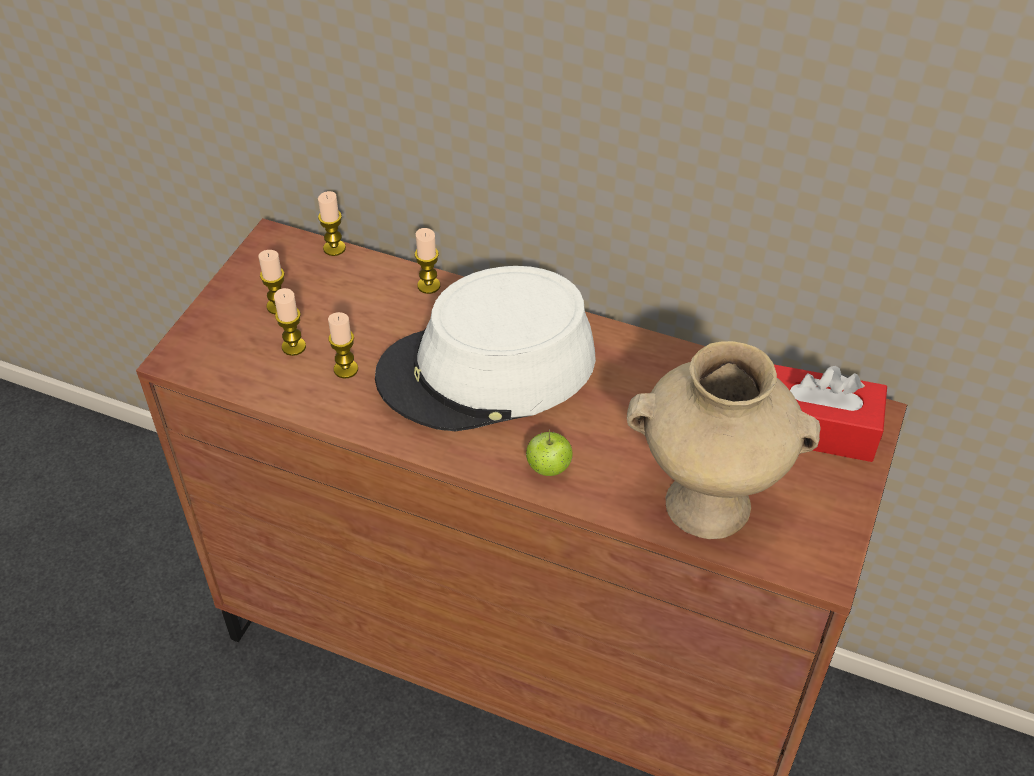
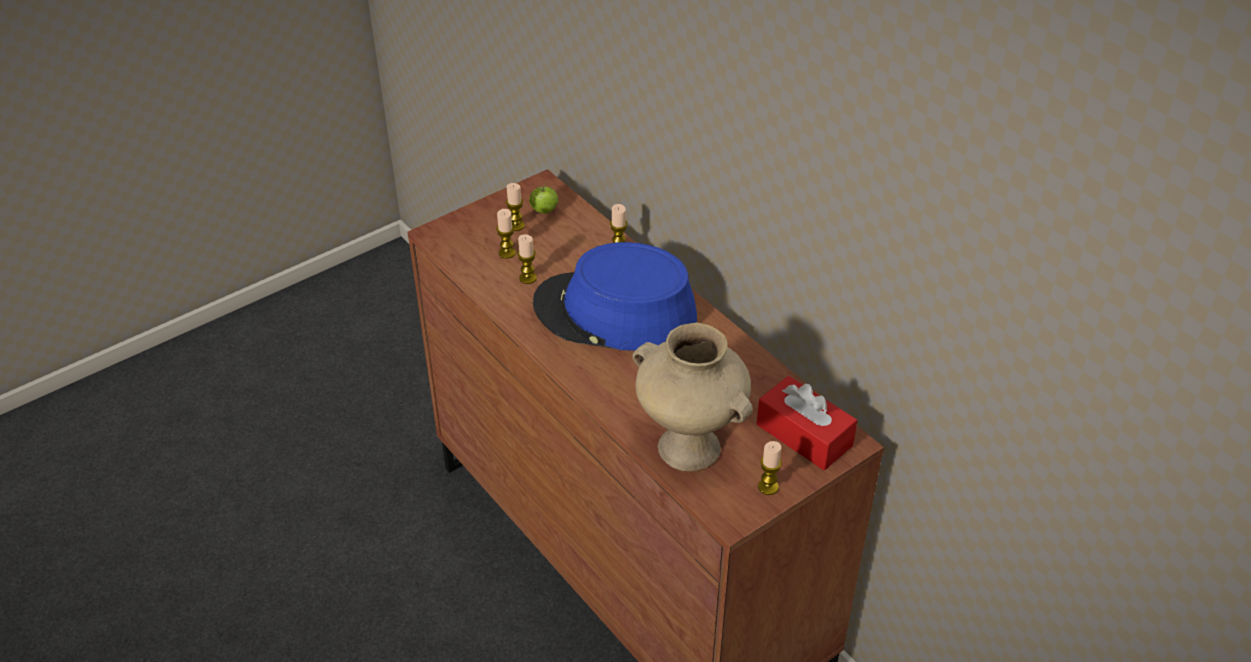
camera: 30 degrees right, 5 degrees down
(334, 248) = (577, 203): candle -> candle (768, 487)
(487, 369) = (615, 312): white hat -> blue hat
(548, 468) = (605, 384): apple -> apple (544, 211)

